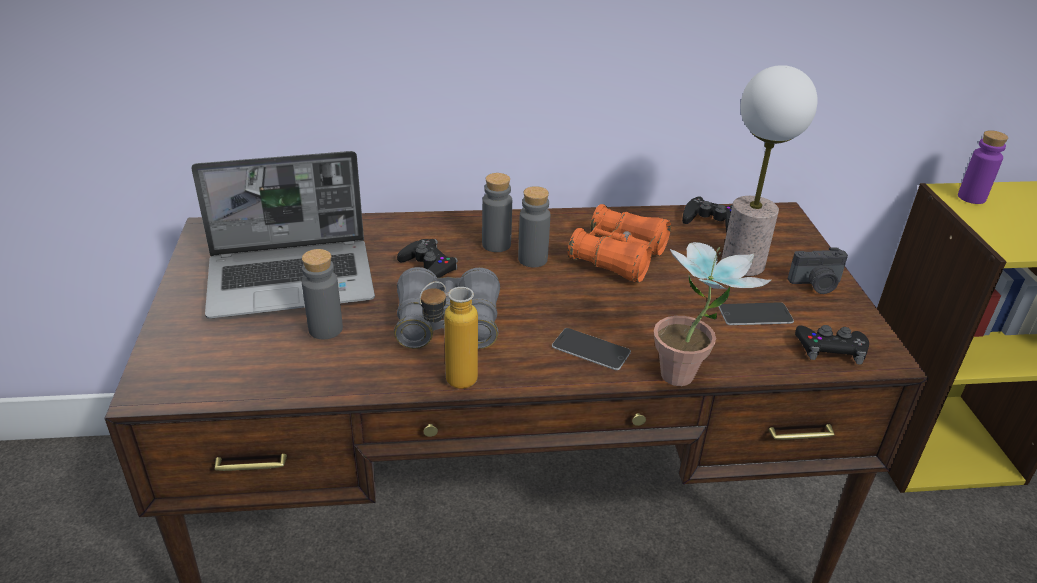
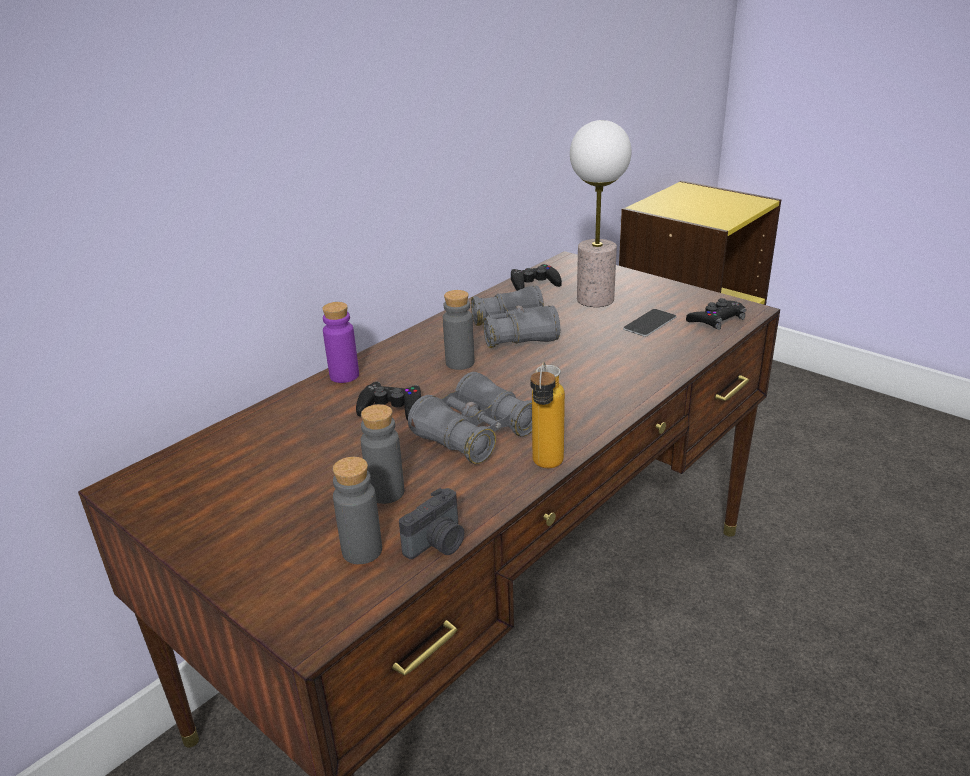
camera: 40 degrees left, 5 degrees down
(293, 280) = (290, 477): laptop -> none
(496, 244) = (416, 367): grey bottle -> grey bottle (362, 551)
(591, 349) = (595, 394): phone -> none
(618, 257) = (515, 332): orange binoculars -> grey binoculars
(690, 376) = (674, 375): potted plant -> none
(816, 285) = (653, 290): camera -> camera (438, 544)
(971, 197) = (659, 205): purple bottle -> purple bottle (344, 375)

